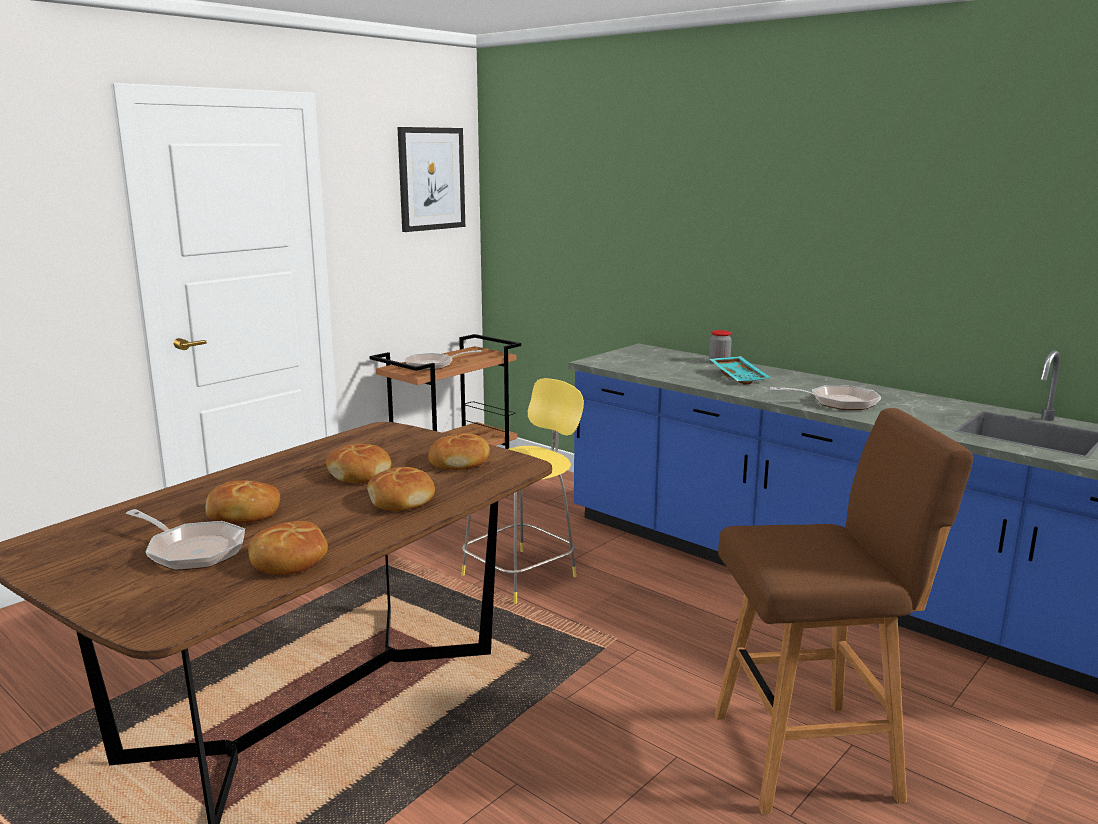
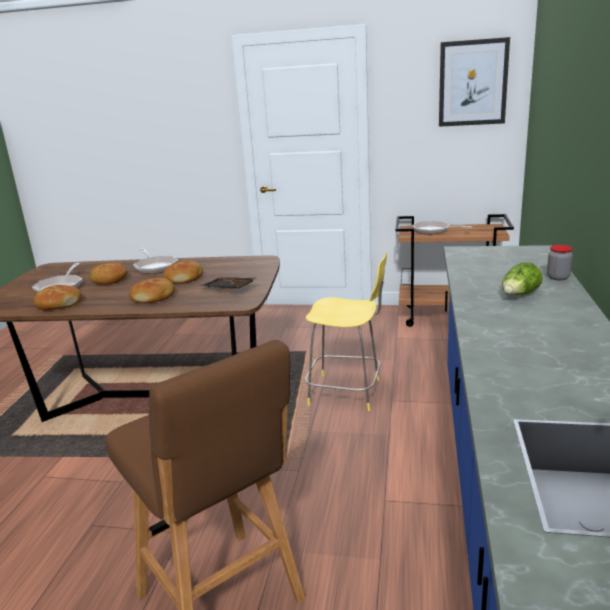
camera: 60 degrees right, 5 degrees up
(460, 462) = (228, 289): bread -> black tray
(740, 377) = (519, 295): turquoise tray -> lettuce
(838, 403) = (512, 346): frying pan -> frying pan (155, 267)

